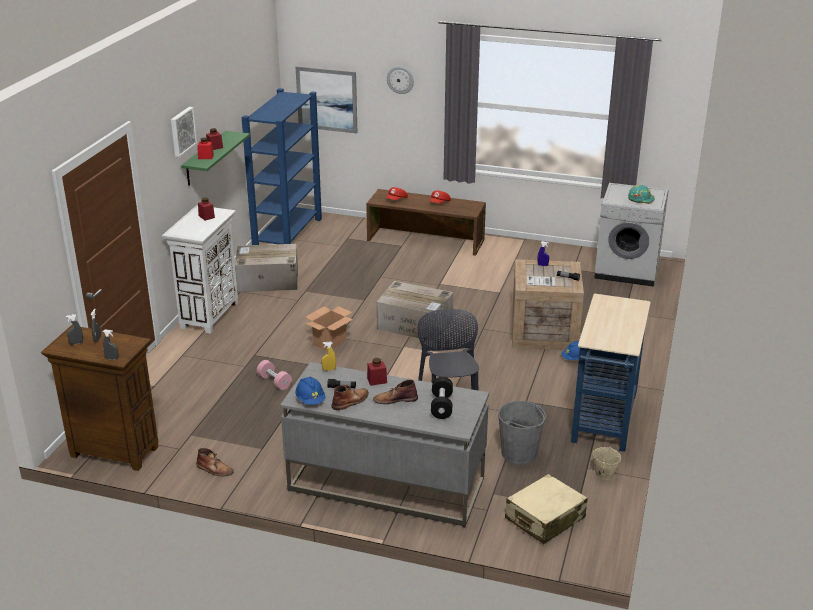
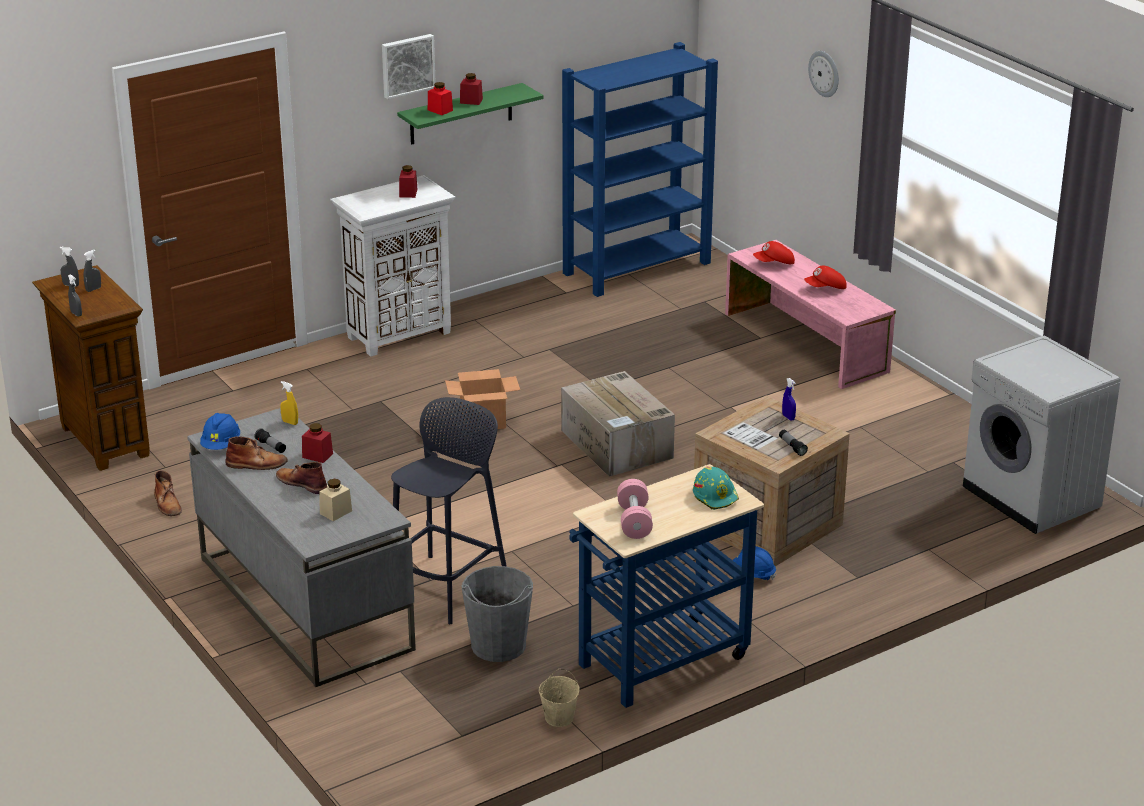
camera: 40 degrees right, 0 degrees up
(267, 280) = (524, 318): cardboard box -> none
(274, 382) = (357, 440): pink dumbbell -> pink dumbbell (634, 521)
(327, 99) = (743, 77): picture -> none
(426, 239) = (807, 342): brown bench -> pink bench
(441, 406) = (336, 512): black dumbbell -> beige jar
(544, 518) = (412, 725): beige suitcase -> none
(641, 199) = (1046, 375): turquoise hard hat -> turquoise hard hat (716, 496)

